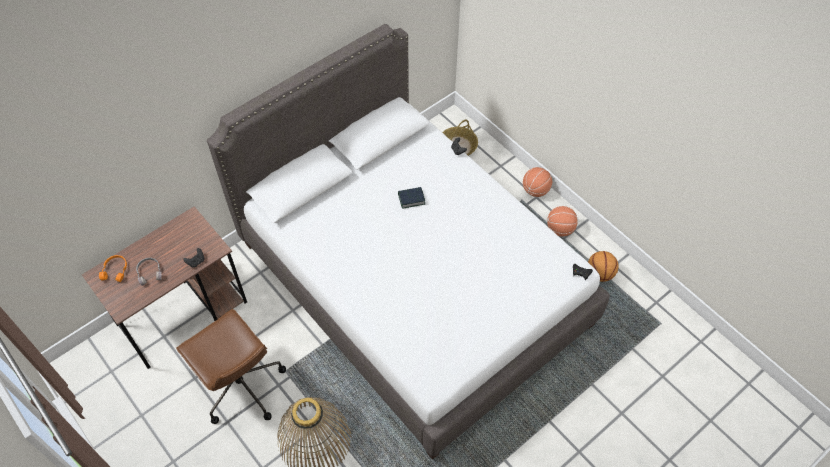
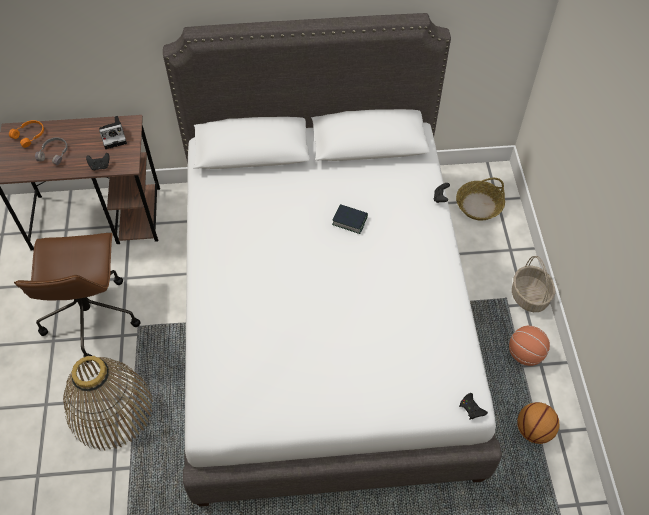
camera: 35 degrees right, 0 degrees up
(187, 233) = (114, 136): none -> camera
(535, 190) = (530, 297): basketball -> basket

